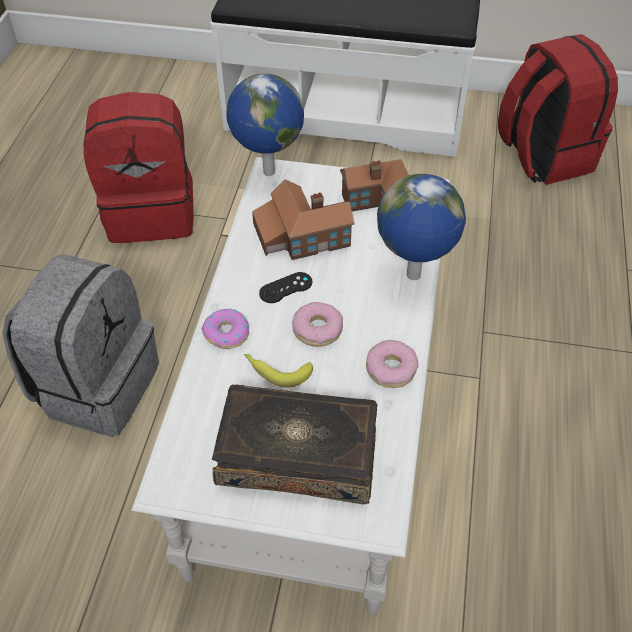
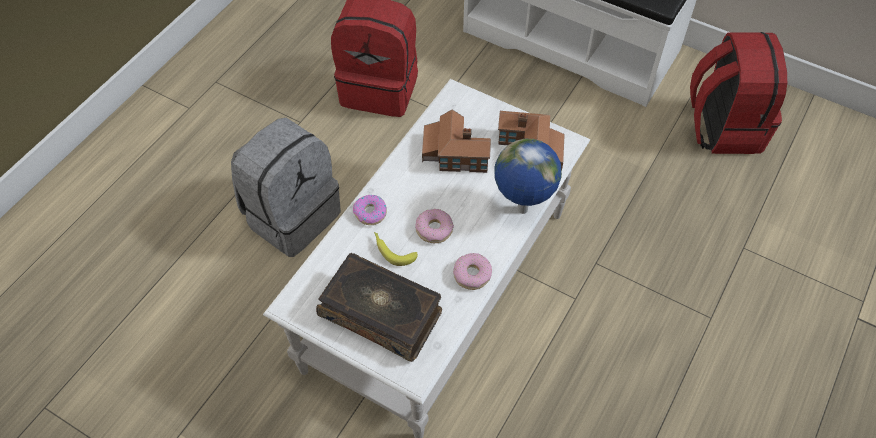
camera: 20 degrees right, 5 degrees up
(267, 172) = (452, 94): globe -> none
(286, 288) = (425, 191): black game controller -> none

